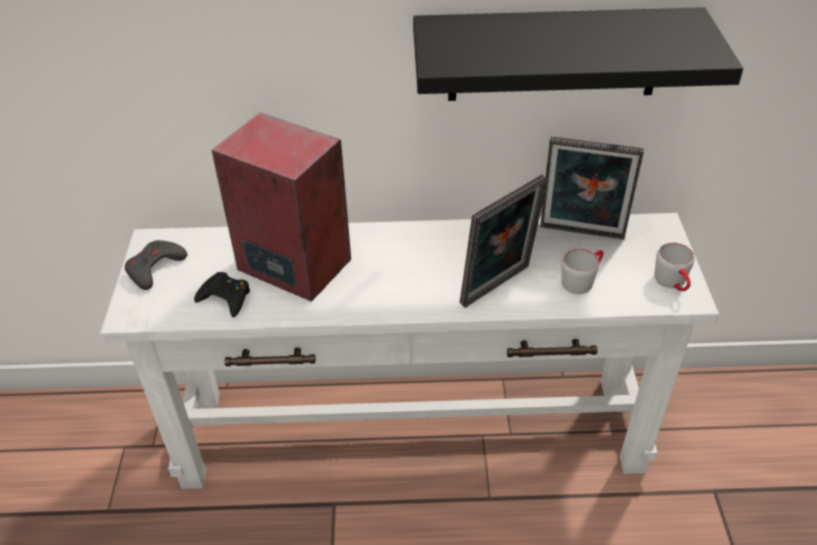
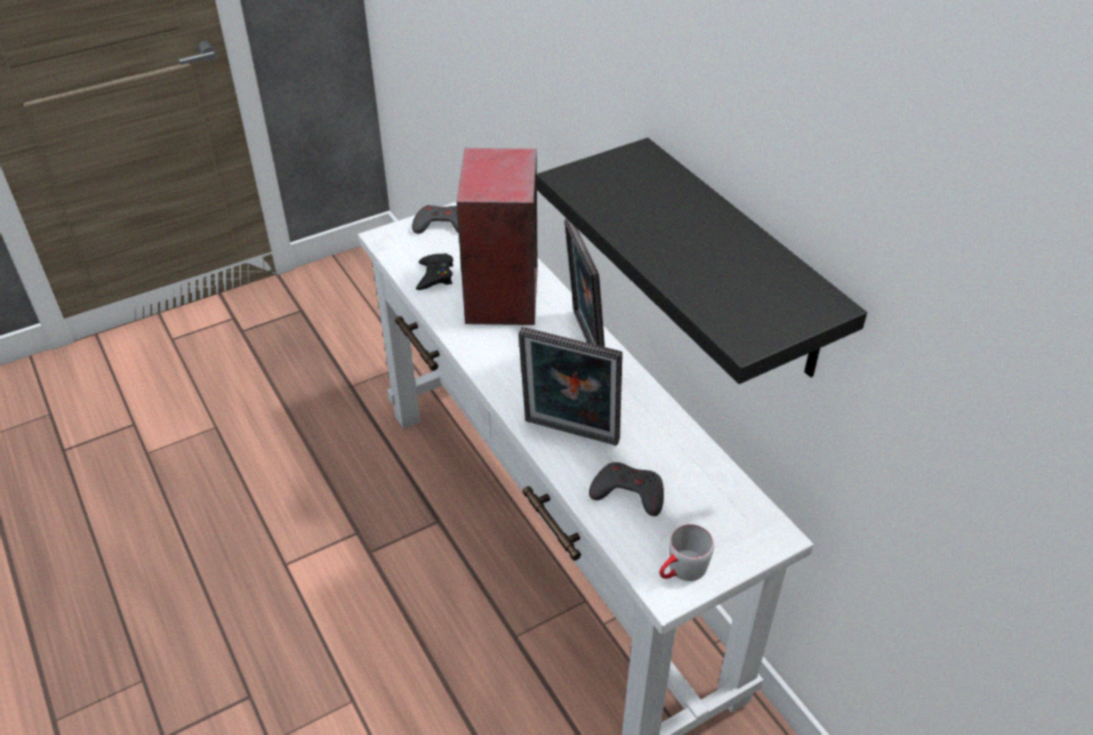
camera: 60 degrees right, 0 degrees up
(581, 234) = (701, 471): picture frame -> picture frame (583, 340)
(582, 280) = (628, 493): grey mug -> grey game controller

